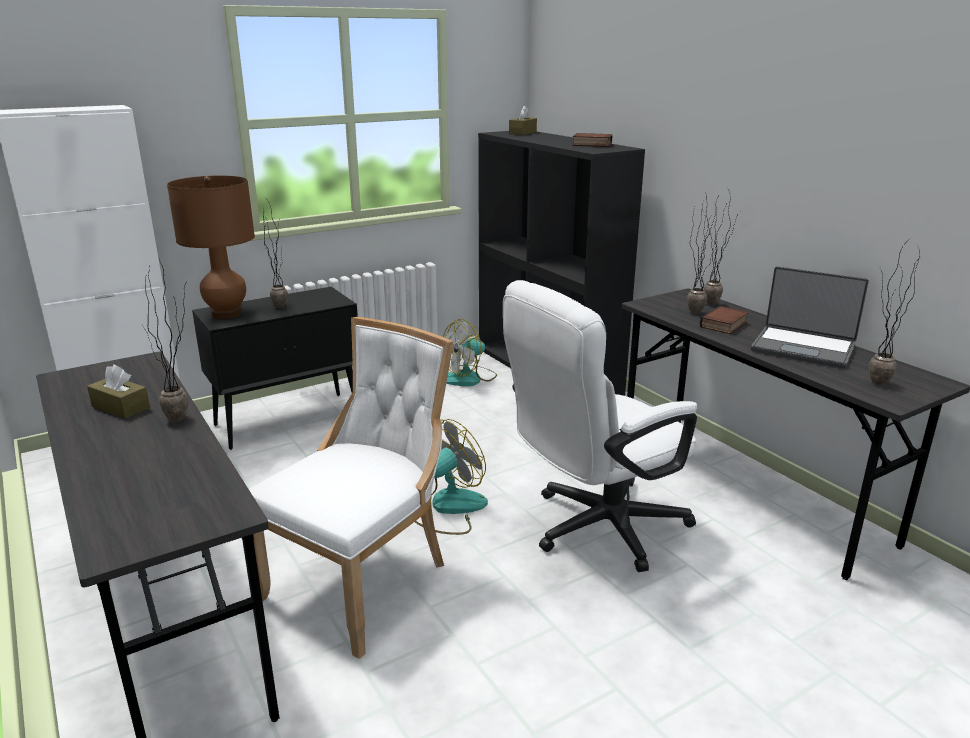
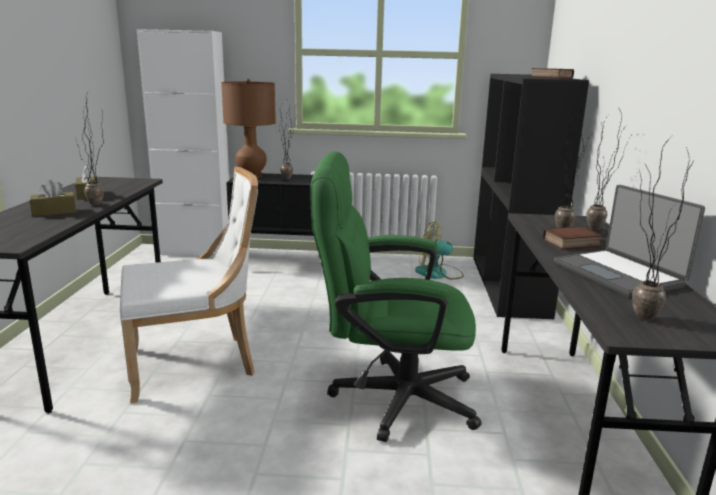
camera: 35 degrees right, 5 degrees down
(448, 508) = (306, 344): fan -> none
(522, 133) = (525, 74): brown tissue box -> brown tissue box (54, 212)
(595, 529) = (389, 397): white office chair -> green office chair

